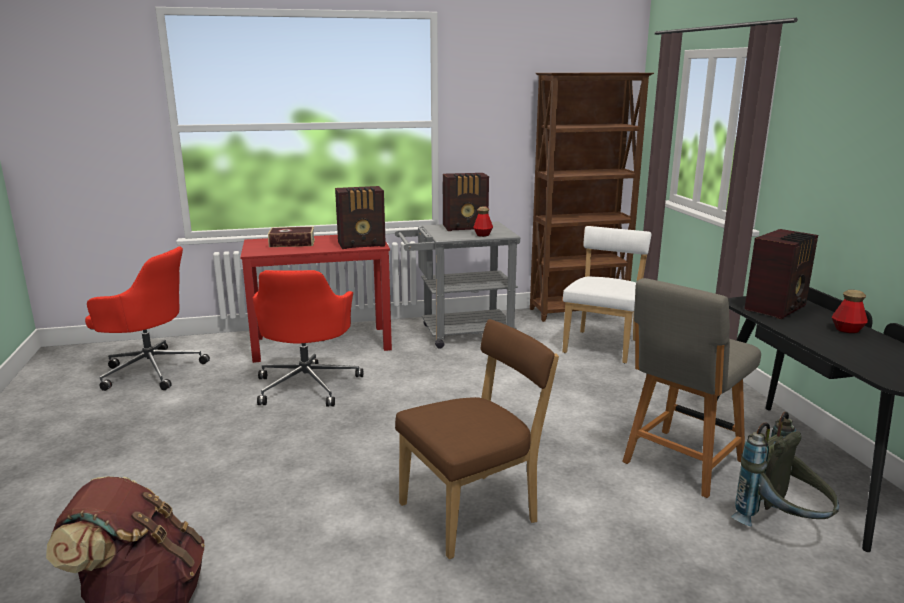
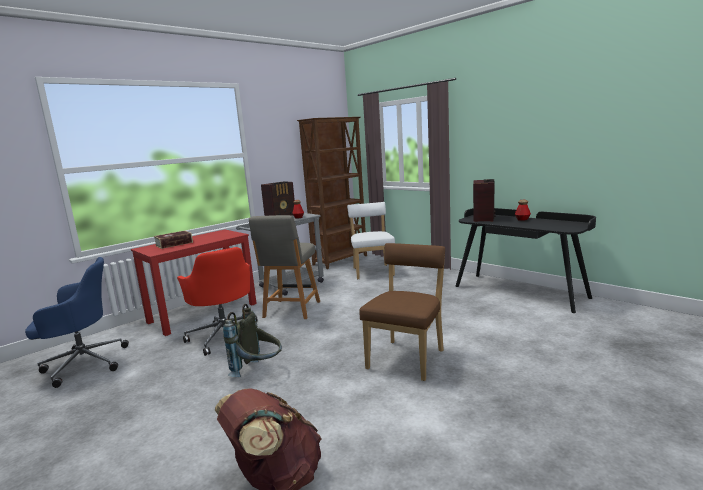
camera: 30 degrees left, 5 degrees down
(150, 370) = (83, 364): red office chair -> blue office chair
(362, 244) = (226, 235): radio -> none
(681, 463) = (471, 306): grey chair -> grey chair (291, 310)
(782, 527) = (537, 315): grey backpack -> grey backpack (259, 371)

